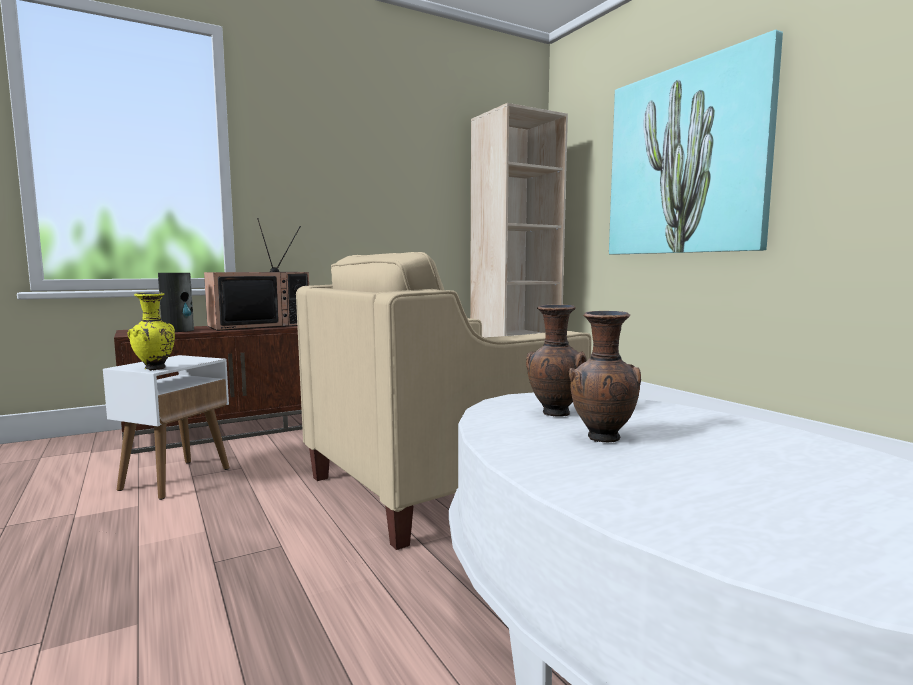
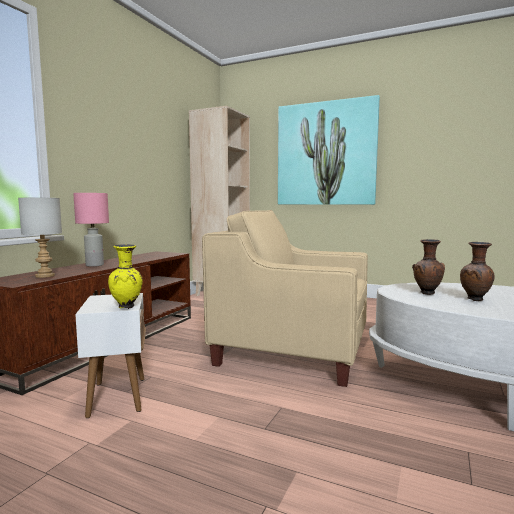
camera: 35 degrees left, 0 degrees up
(178, 330) = (44, 276): vase -> grey table lamp
(260, 325) = (94, 265): television -> pink table lamp
(439, 484) = (292, 352): beige armchair -> beige armchair turned 90 degrees clockwise

